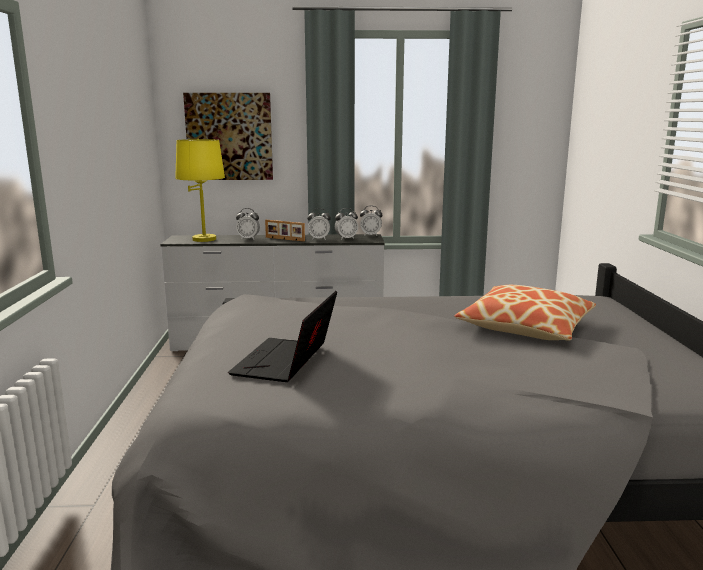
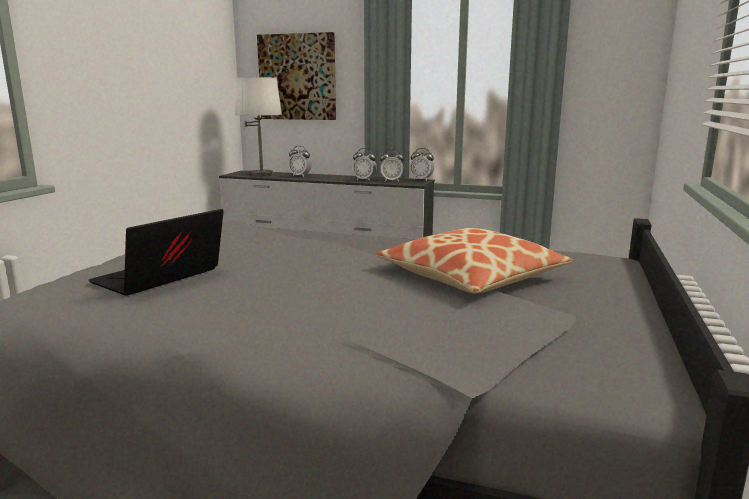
camera: 20 degrees right, 0 degrees up
(204, 239) = (261, 174): yellow table lamp -> white table lamp
(284, 239) = (332, 178): picture frame -> none

